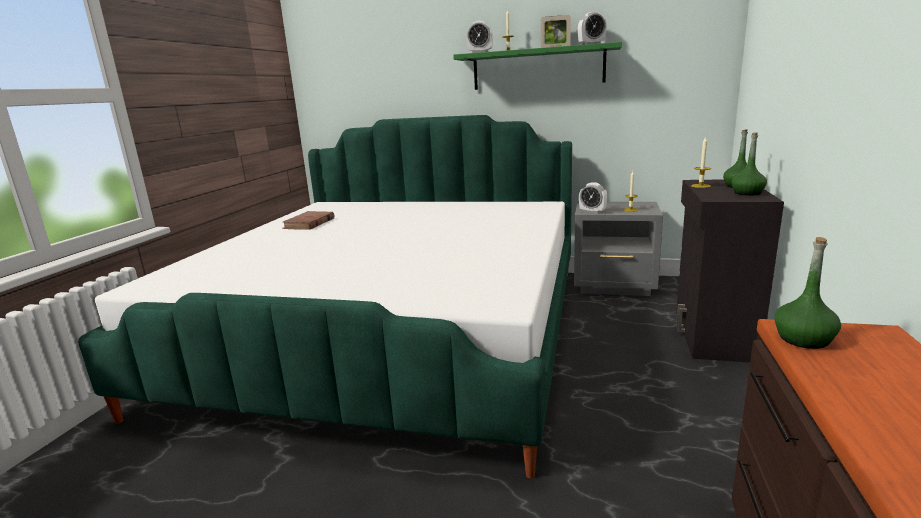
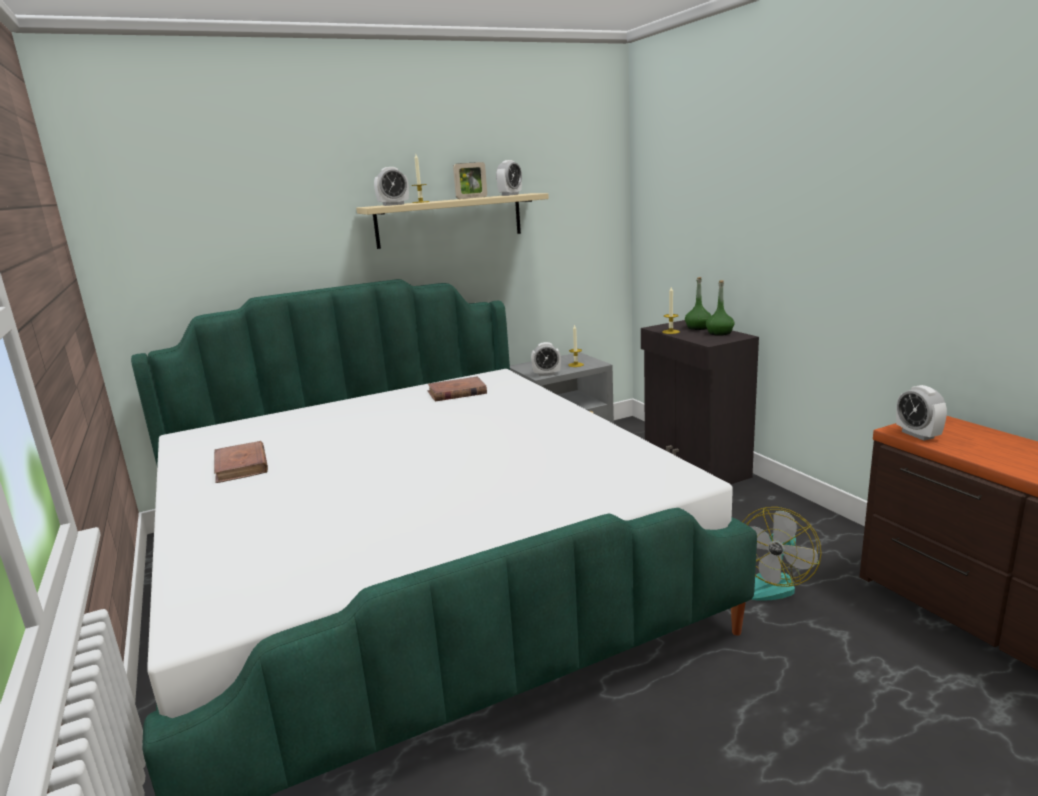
camera: 40 degrees left, 0 degrees up
(494, 210) = (456, 392): none -> brown book
(538, 68) = (449, 220): green shelf -> beige shelf
(627, 454) = (770, 582): none -> fan
(804, 339) = (917, 435): green bottle -> alarm clock

